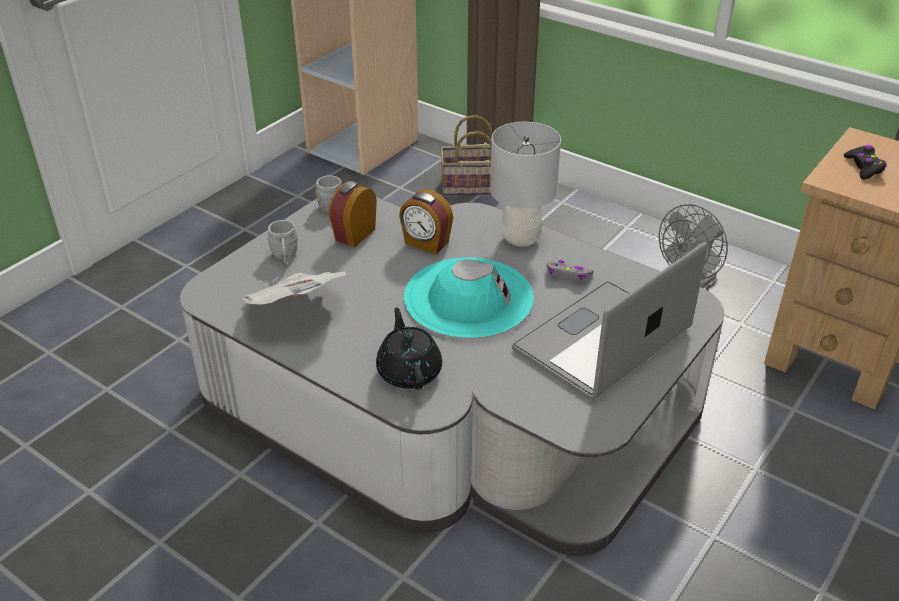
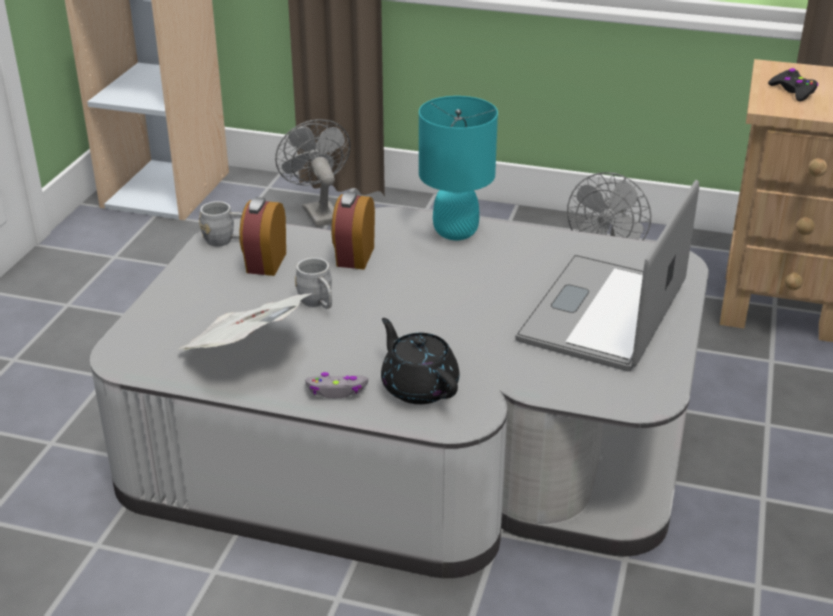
camera: 20 degrees left, 5 degrees down
(285, 257) = (197, 301): grey mug -> grey mug (318, 303)
(426, 243) = (354, 256): alarm clock -> alarm clock turned 90 degrees clockwise
(468, 298) = (436, 301): turquoise hat -> none
(471, 187) = (318, 212): basket -> grey fan
(520, 238) = (455, 232): grey table lamp -> turquoise table lamp
(568, 275) = (528, 258): grey game controller -> grey game controller (337, 391)

